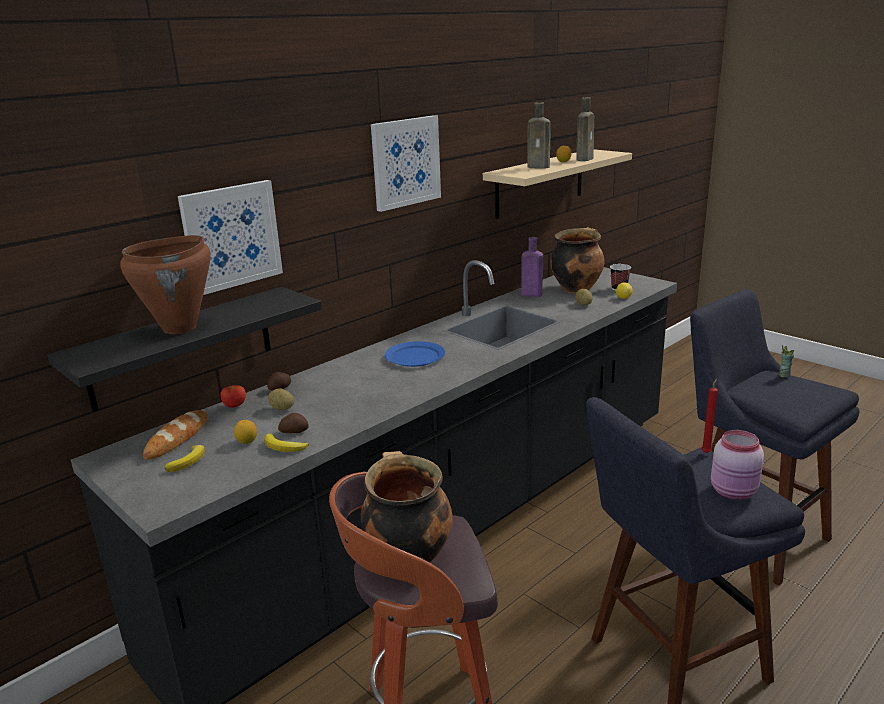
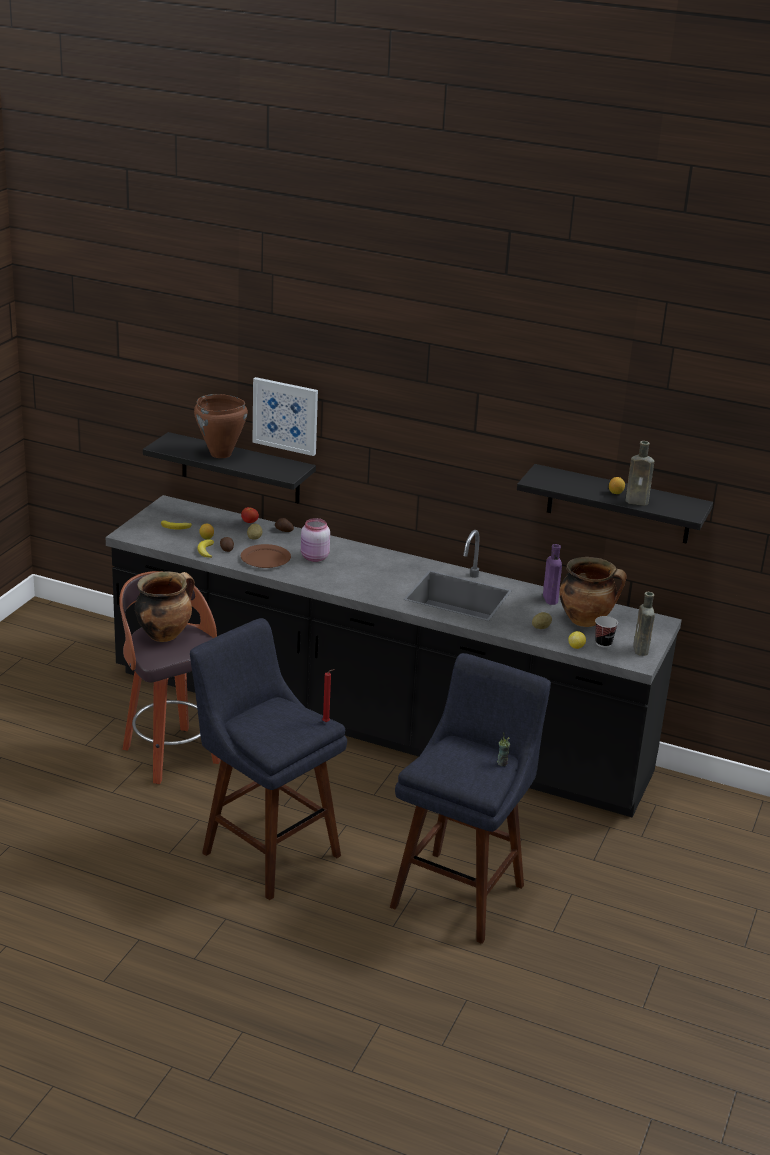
camera: 65 degrees right, 5 degrees up
(177, 438) = (200, 516): bread -> none
(345, 408) = (266, 558): none -> brown plate
(405, 162) = (443, 422): picture -> none
(415, 356) = (366, 568): blue plate -> none
(540, 167) = (577, 485): brown bottle -> brown bottle (641, 650)
(540, 183) = (619, 504): beige shelf -> black shelf
(734, 492) = (272, 732): pink jar -> pink jar (314, 558)

